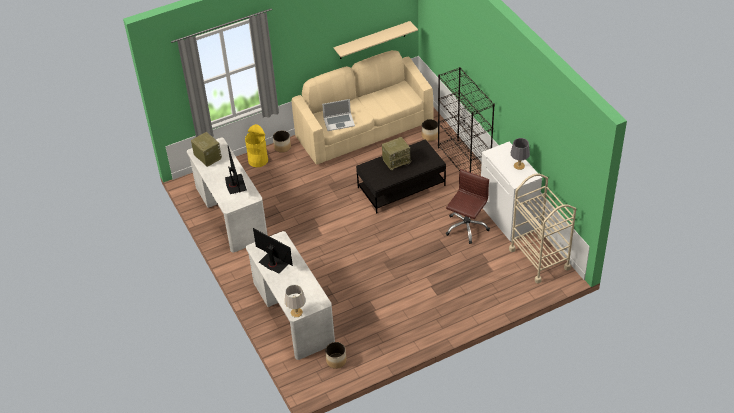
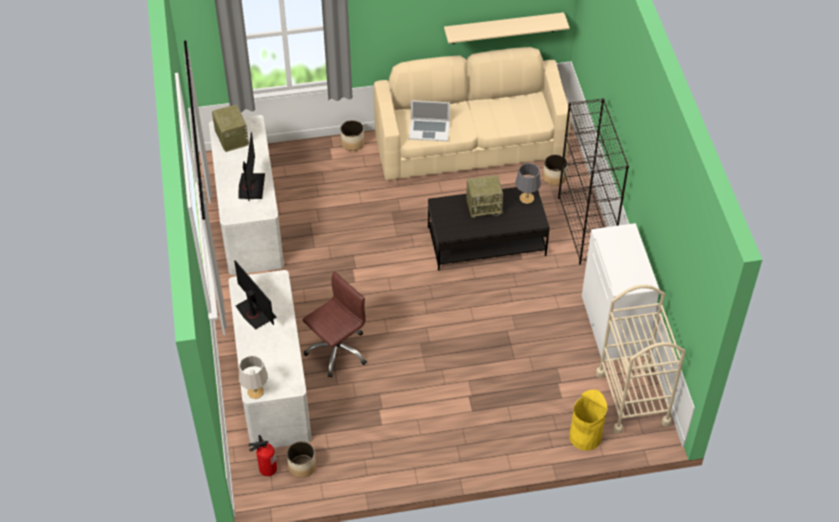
camera: 15 degrees right, 5 degrees up
(258, 160) = (314, 153): yellow trash can -> yellow trash can (585, 436)
(312, 369) = (266, 468): none -> fire extinguisher
(466, 227) = (550, 324): brown office chair -> brown office chair (337, 350)
(519, 166) = (634, 264): grey table lamp -> grey table lamp (526, 198)

